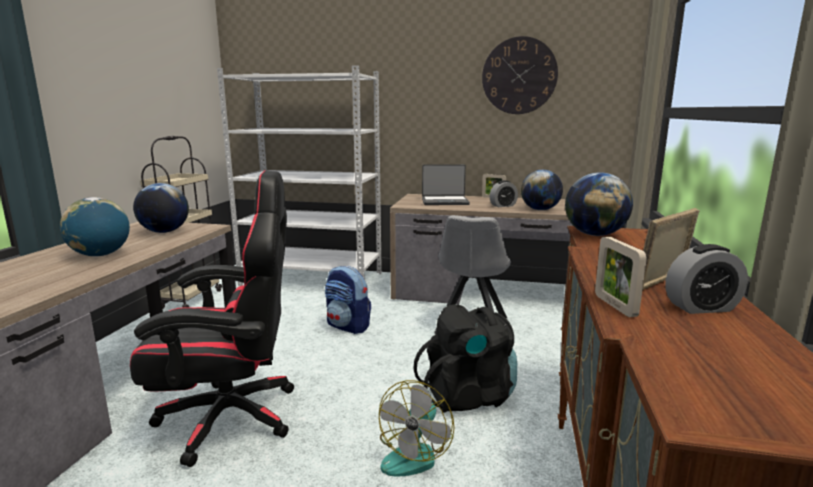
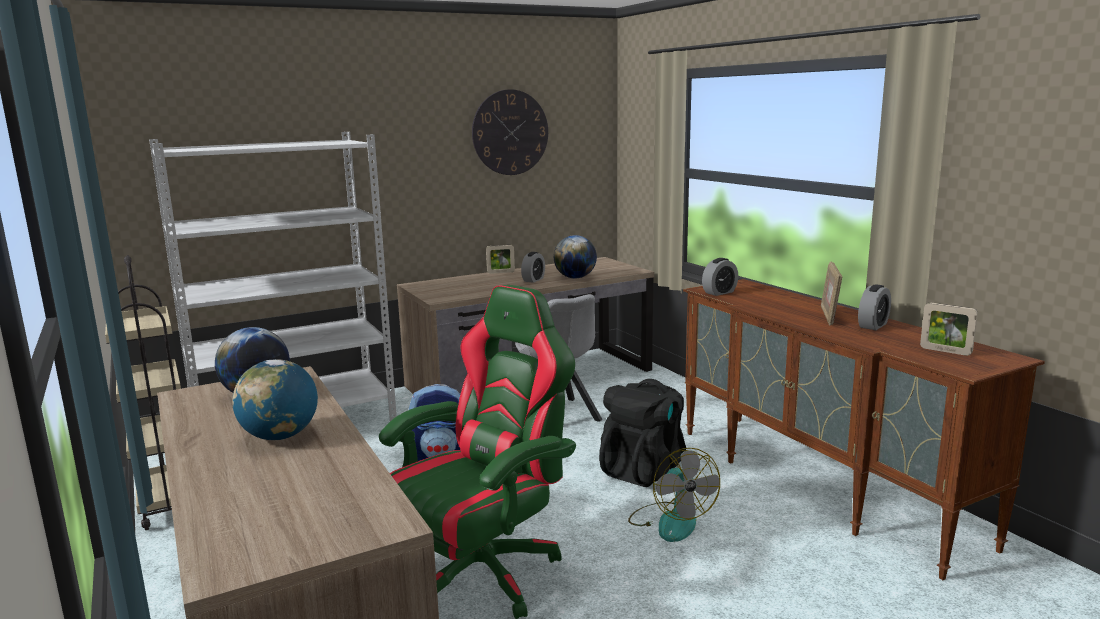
camera: 40 degrees left, 0 degrees up
(228, 418) = (482, 573): black office chair -> green office chair
(445, 201) = (467, 286): laptop -> none
(594, 234) = (719, 292): globe -> alarm clock
(615, 306) = (841, 336): picture frame -> picture frame (945, 351)

